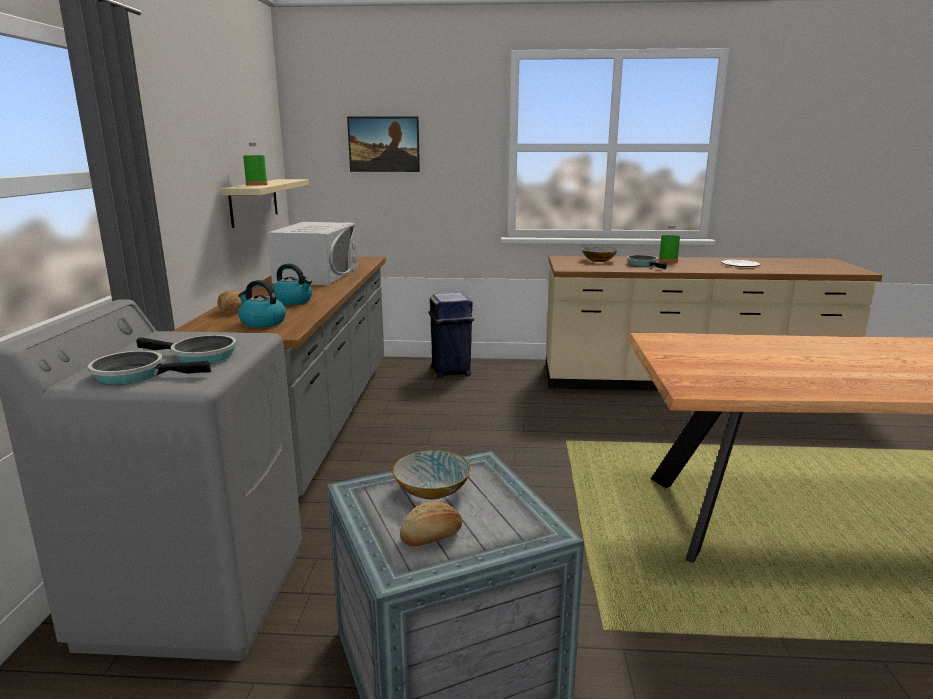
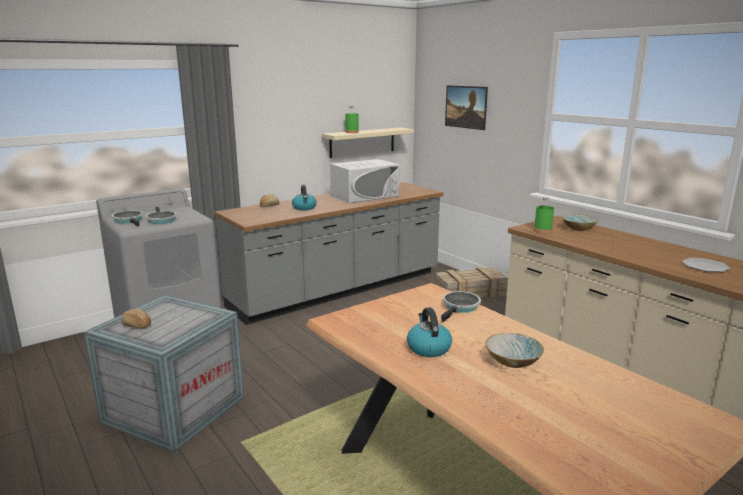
camera: 50 degrees right, 0 degrees up
(262, 322) = (259, 215): kettle -> kettle (428, 348)
(433, 490) = (179, 313): bowl -> bowl (513, 362)
(451, 371) = (471, 292): blue trash can -> crate
(644, 264) = (603, 241): frying pan -> frying pan (460, 308)
(668, 261) = (641, 244): green bottle -> green bottle (542, 230)

